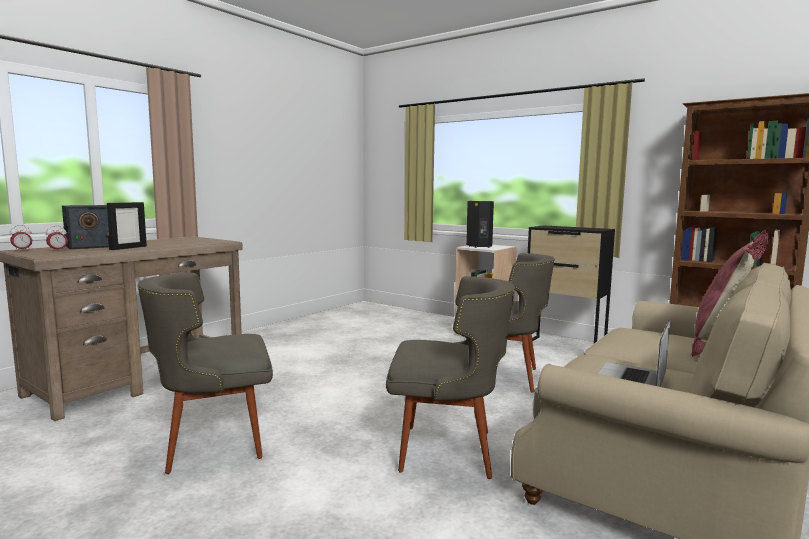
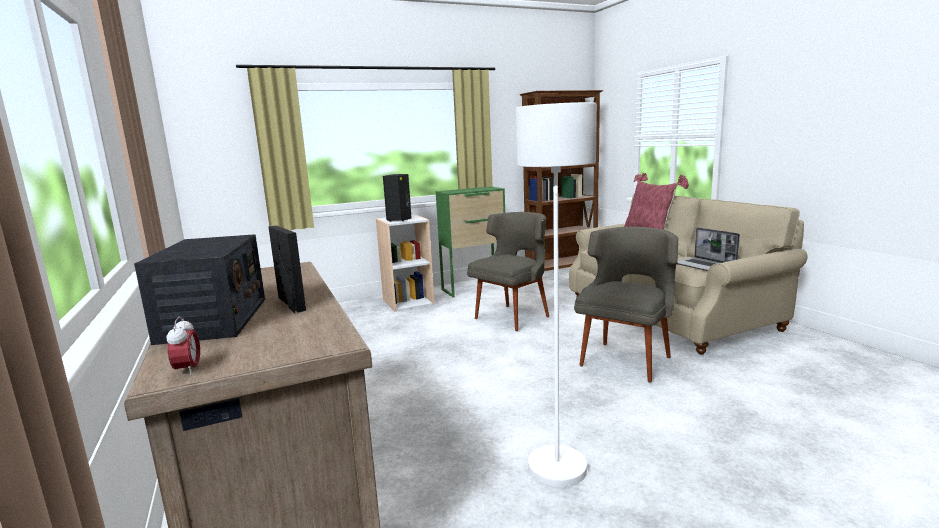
camera: 60 degrees left, 5 degrees up
(57, 251) = (253, 342): alarm clock -> none
(215, 444) = (557, 457): grey chair -> white floor lamp
(564, 347) = (475, 288): black cabinet -> green cabinet

